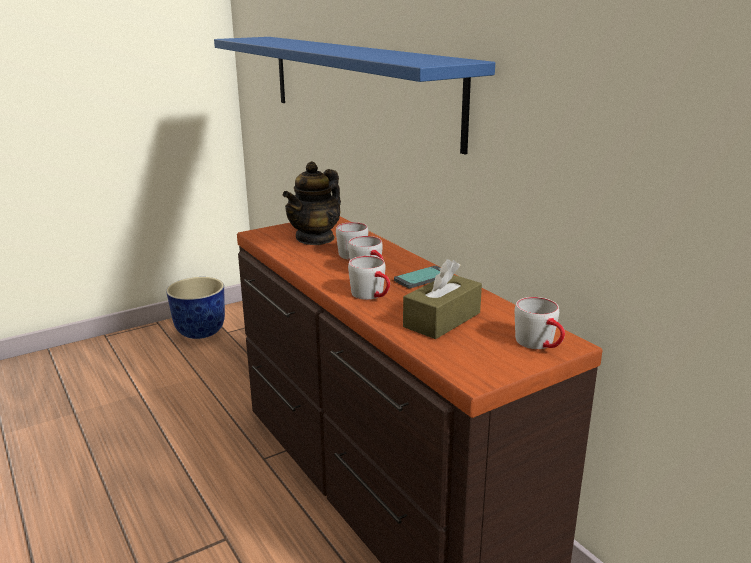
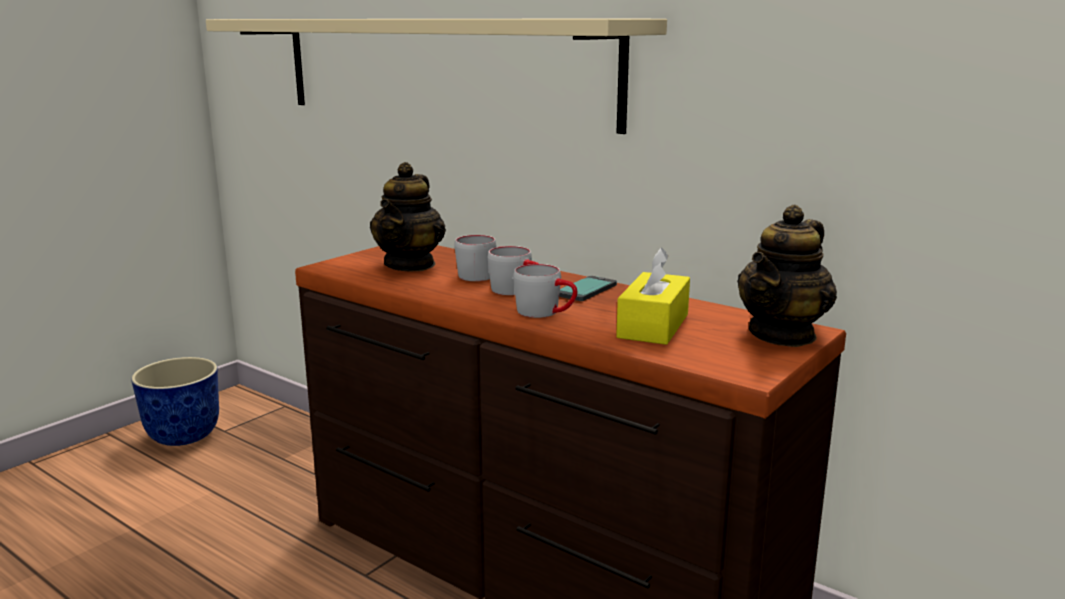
camera: 20 degrees left, 5 degrees down
(356, 85) = (437, 68): blue shelf -> beige shelf
(442, 320) = (653, 326): brown tissue box -> yellow tissue box
(540, 344) = (783, 335): grey mug -> teapot

